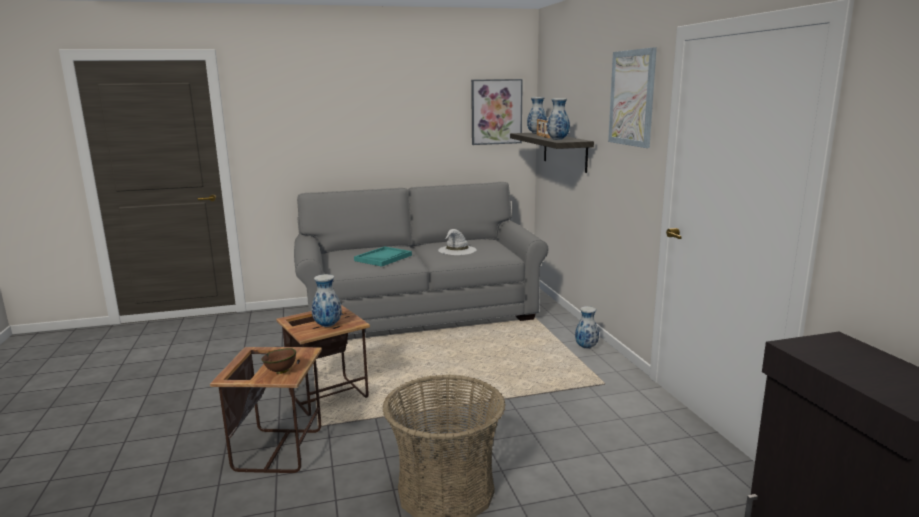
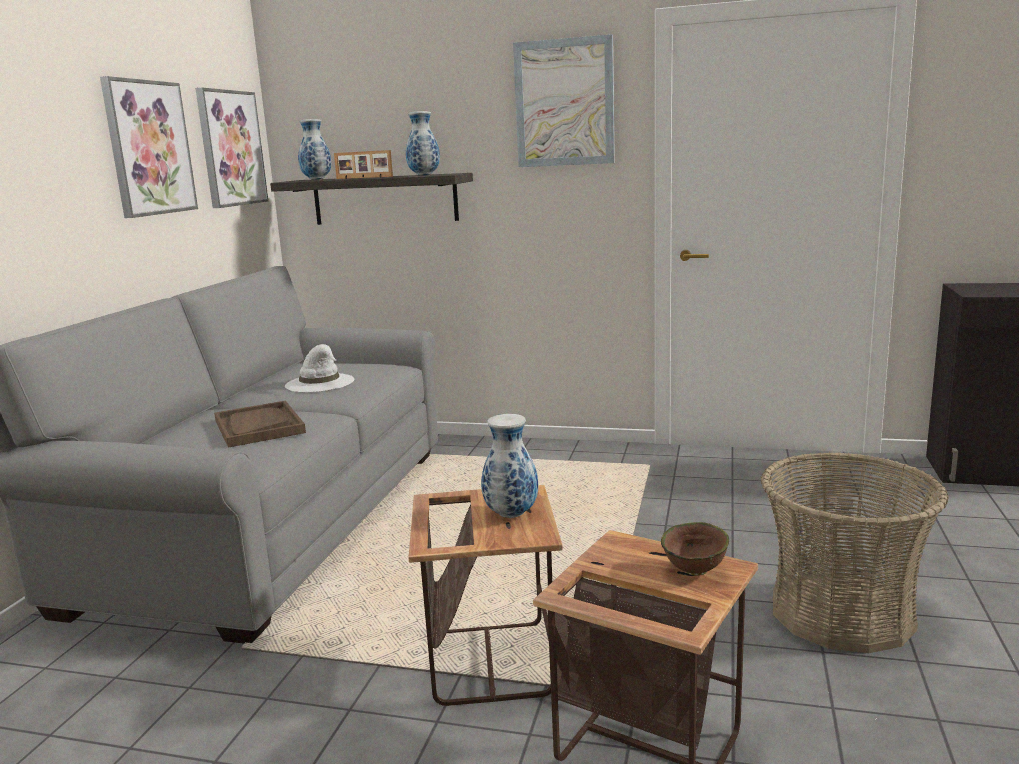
camera: 60 degrees left, 0 degrees up
(383, 258) = (259, 426): turquoise tray -> brown tray
(427, 112) = (149, 148): none -> picture
(586, 347) = (548, 450): vase -> none

